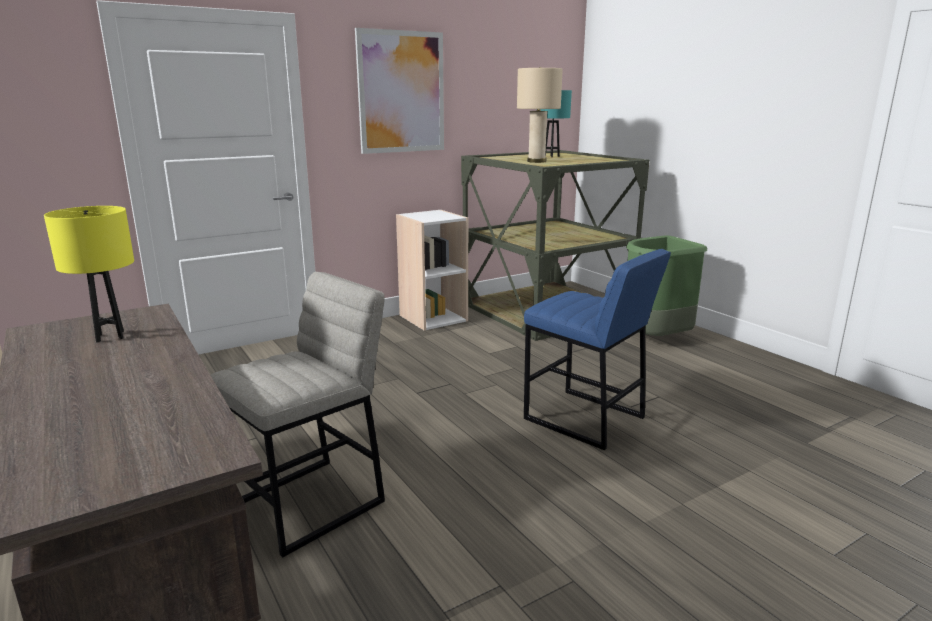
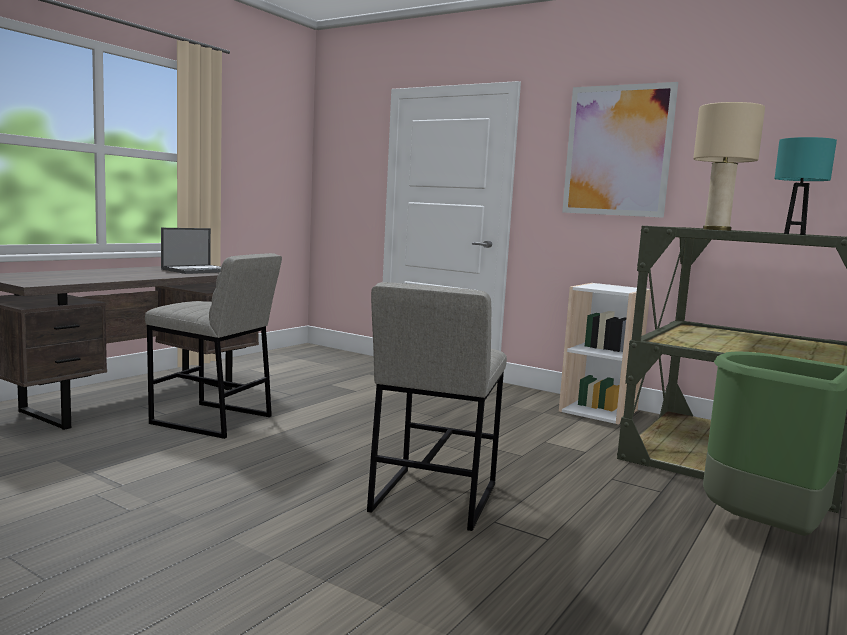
camera: 65 degrees right, 10 degrees down
(109, 336) = (198, 270): yellow table lamp -> laptop
(587, 419) = (433, 499): blue chair -> grey chair

